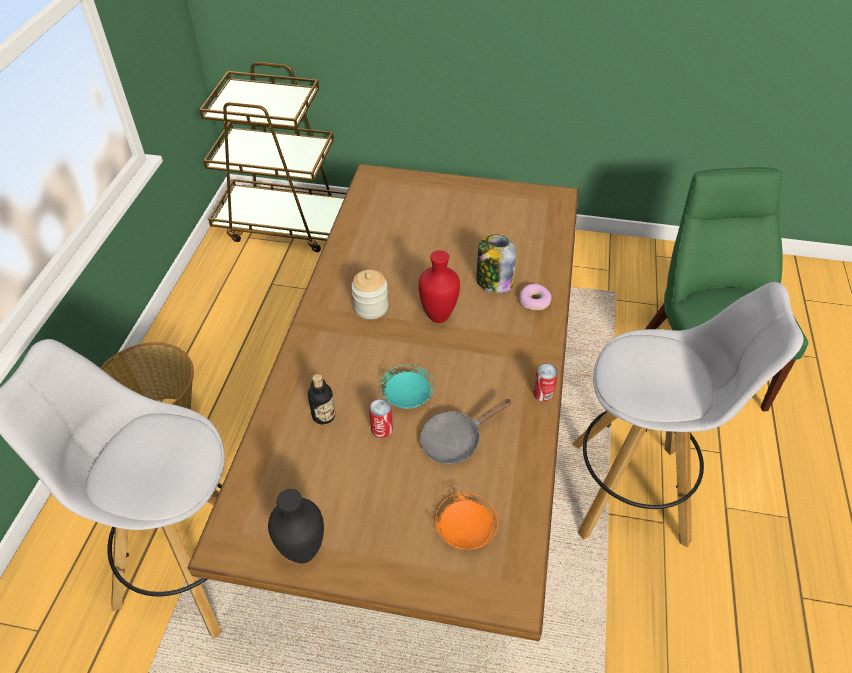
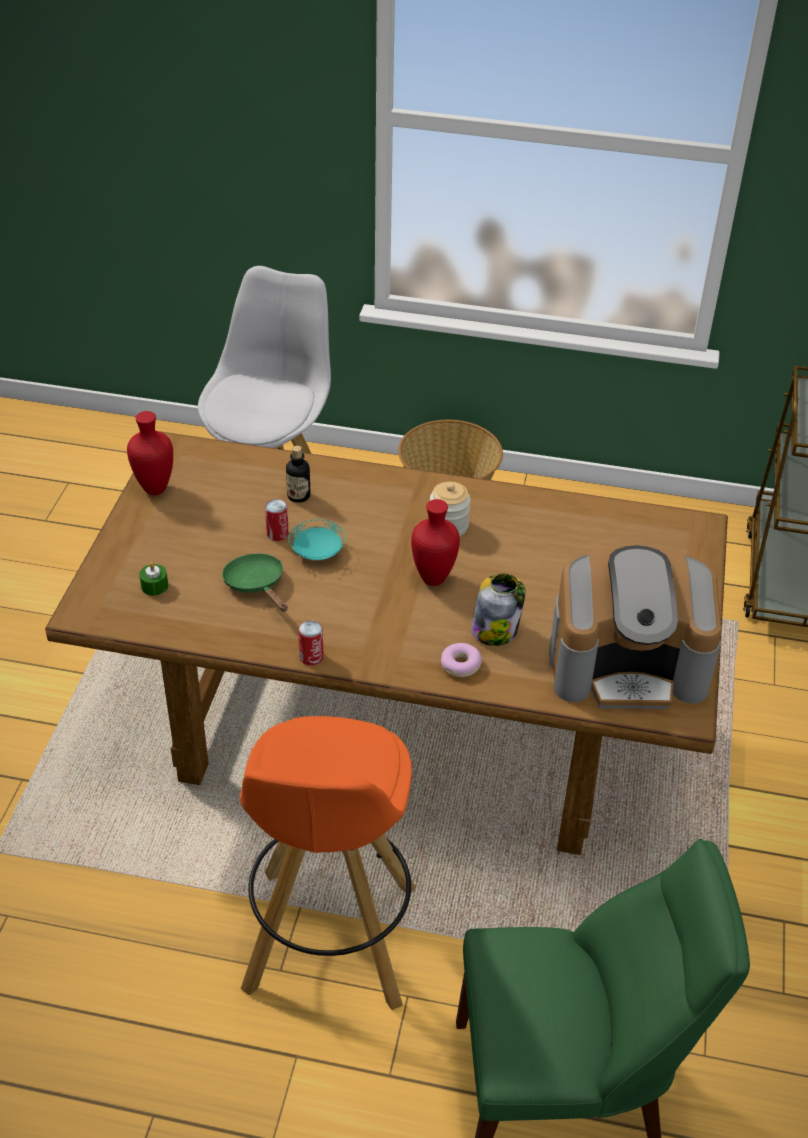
camera: 90 degrees right, 5 degrees down
(302, 553) = (154, 488): black vase -> red vase
(456, 440) = (257, 585): grey frying pan -> green frying pan
(465, 530) = (154, 586): orange plate -> green candle
(518, 218) = (627, 664): none -> coffee machine
(631, 491) = (330, 941): white stool -> orange stool

